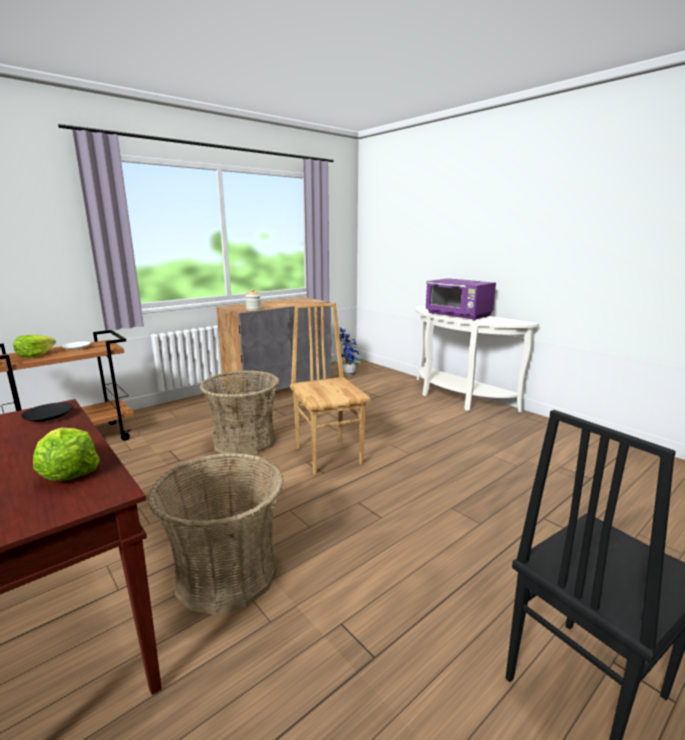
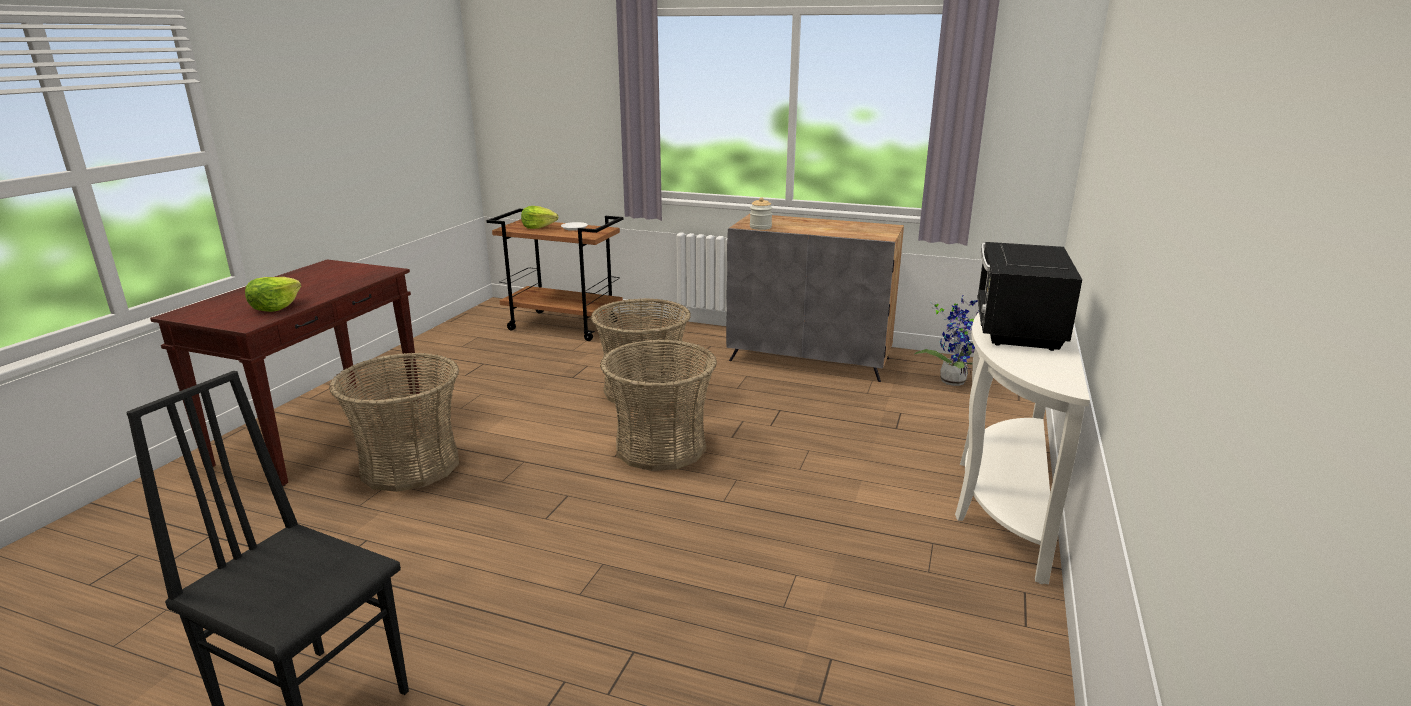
camera: 60 degrees right, 5 degrees up
(48, 417) = (365, 275): black plate -> none
(329, 455) = (661, 447): brown chair -> basket
(458, 315) = (1016, 329): purple microwave -> black microwave

